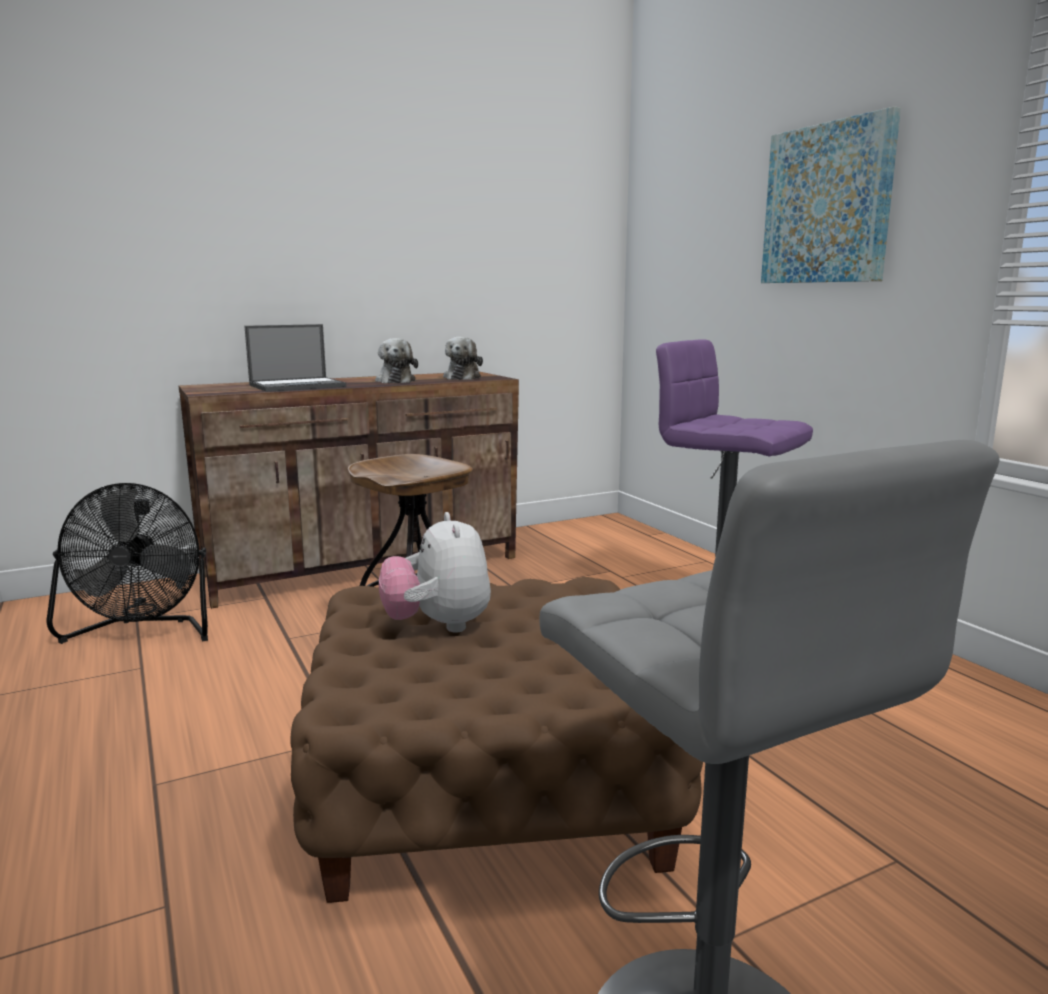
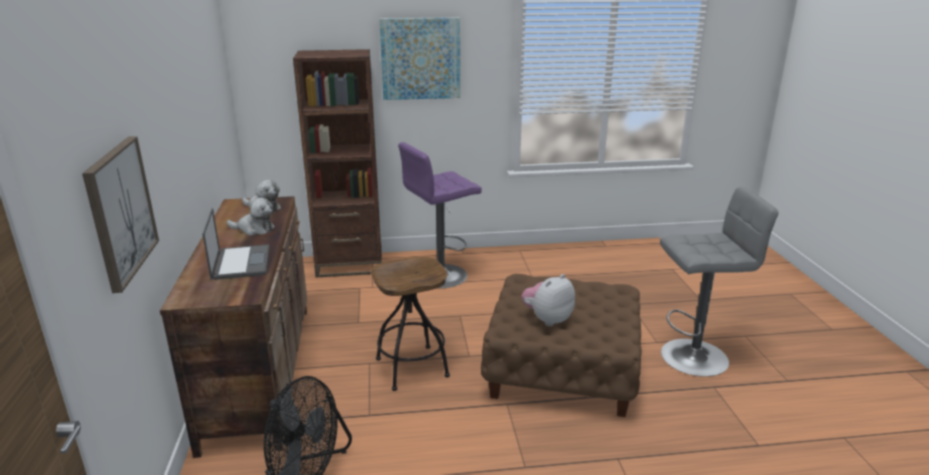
camera: 70 degrees left, 10 degrees up
(140, 258) = (120, 211): none -> picture
(438, 626) = (547, 319): plush toy -> plush toy turned 135 degrees clockwise
(666, 553) = (349, 265): none -> brown bookcase

